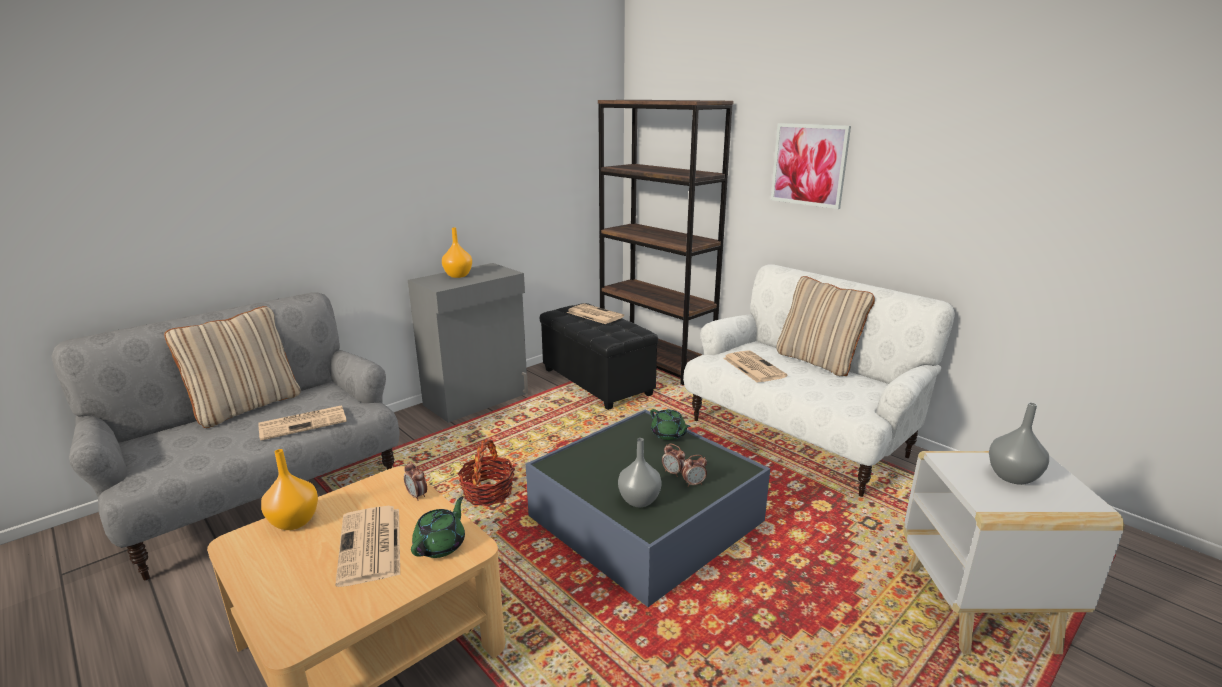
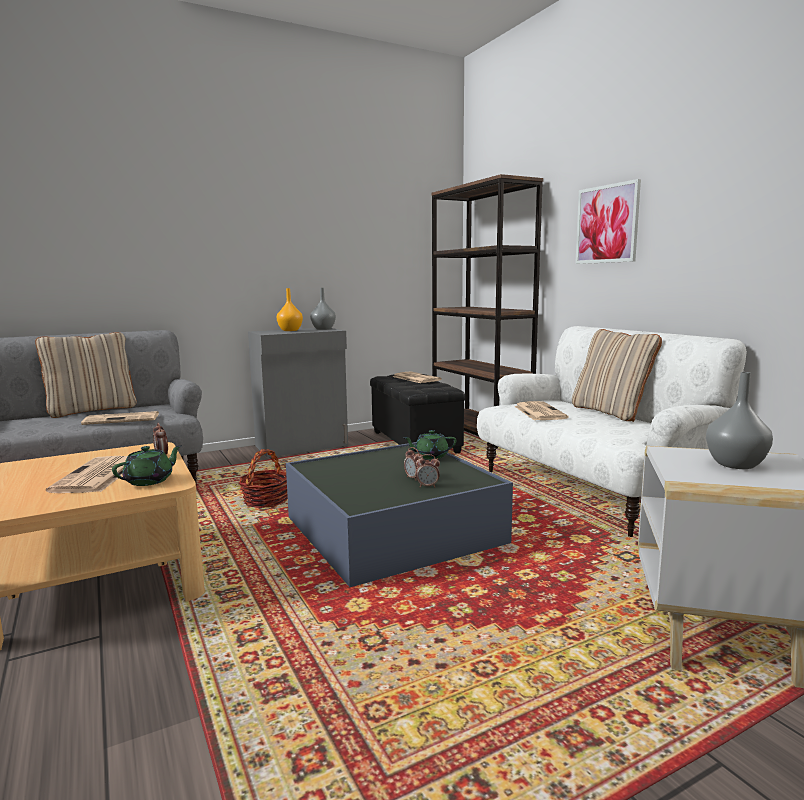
camera: 15 degrees right, 10 degrees down
(295, 521) = (58, 461): orange vase -> none
(638, 500) = (365, 491): grey vase -> grey vase (323, 329)
(668, 434) = (430, 456): green teapot -> green teapot turned 105 degrees clockwise

